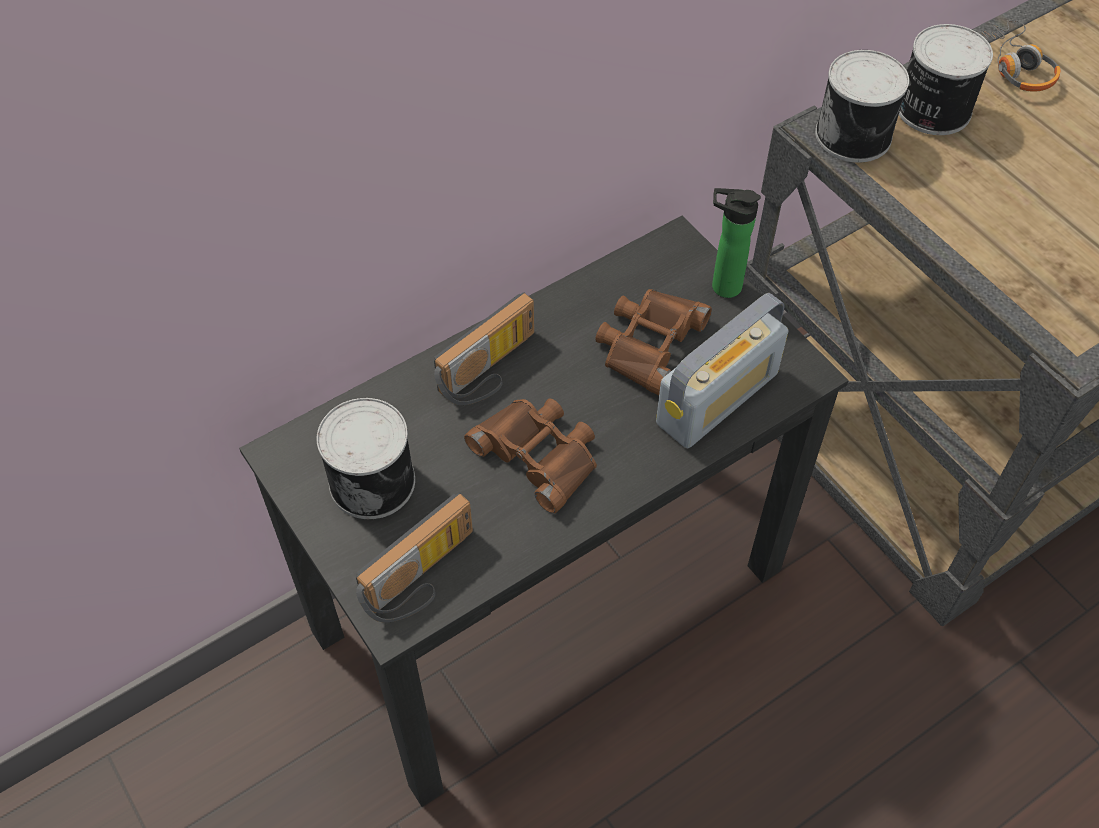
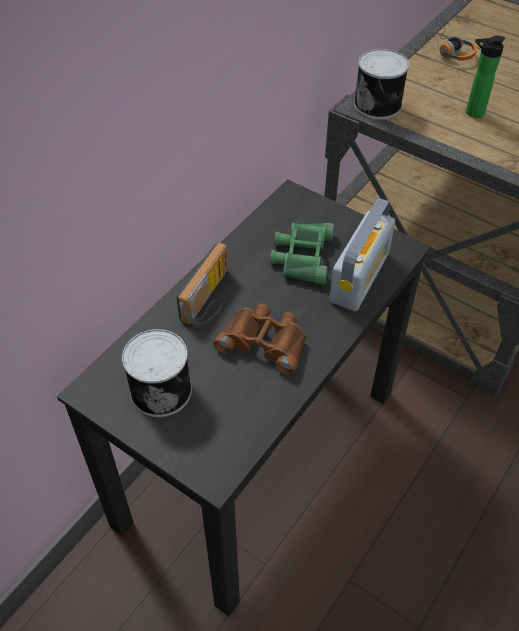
camera: 20 degrees left, 5 degrees down
(423, 578) = (223, 442): radio -> none
(648, 343) = (302, 256): brown binoculars -> green binoculars
(721, 286) = (330, 213): bottle -> bottle (472, 113)
(931, 110) = (414, 82): can -> none

